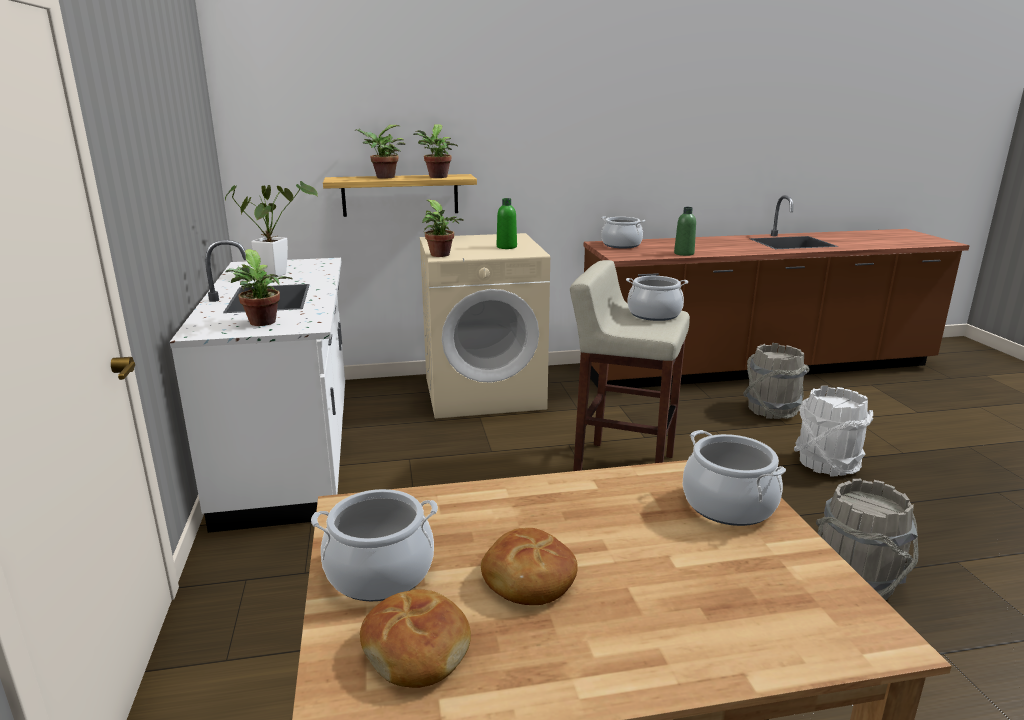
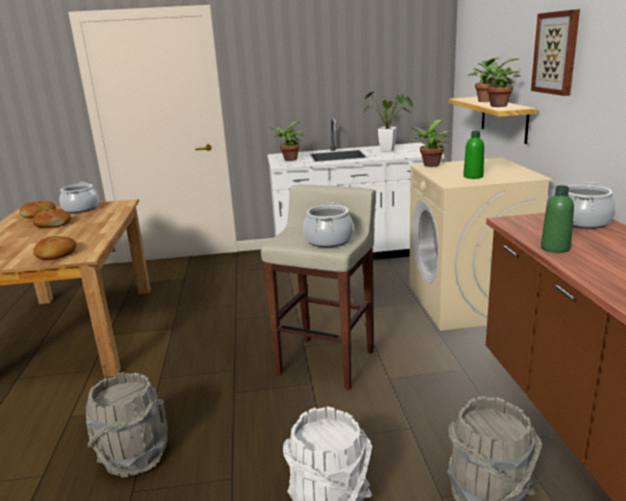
camera: 95 degrees right, 0 degrees up
(496, 117) = (556, 53): none -> picture
(729, 504) = (56, 254): cooking pot -> bread

